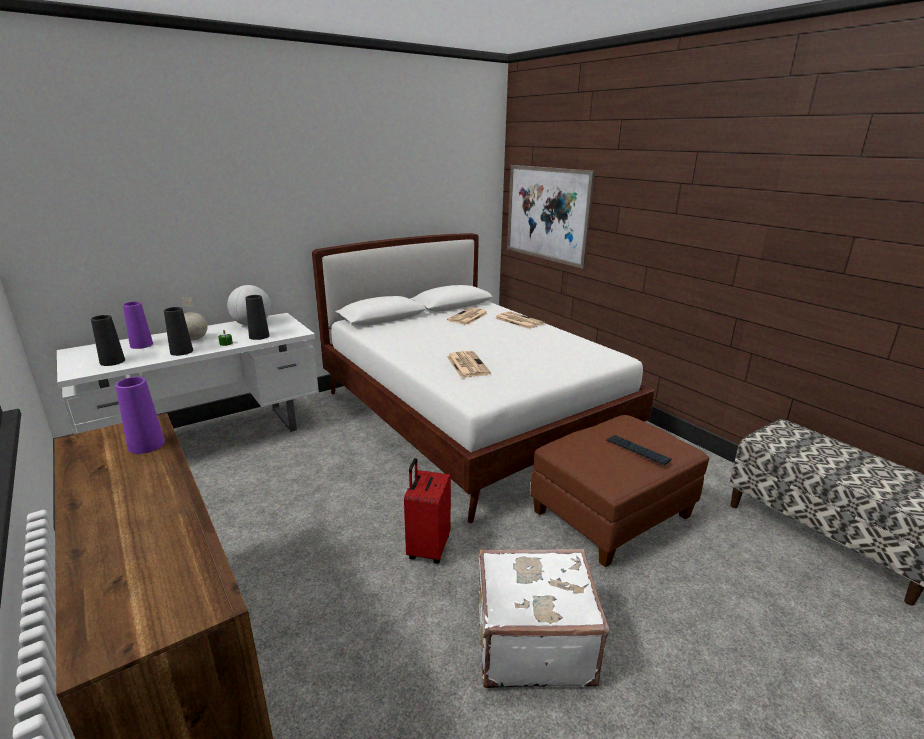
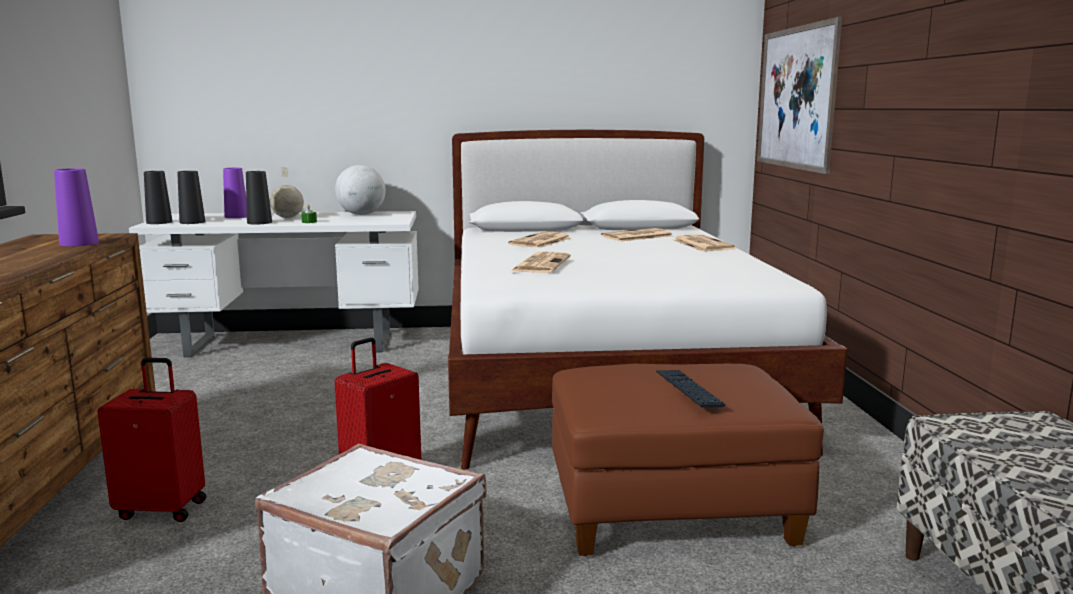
camera: 30 degrees right, 10 degrees down
(259, 336) = (350, 221): black vase -> black vase (159, 222)
(306, 639) = (163, 509): none -> red suitcase
(419, 334) = (540, 241): none -> newspaper

